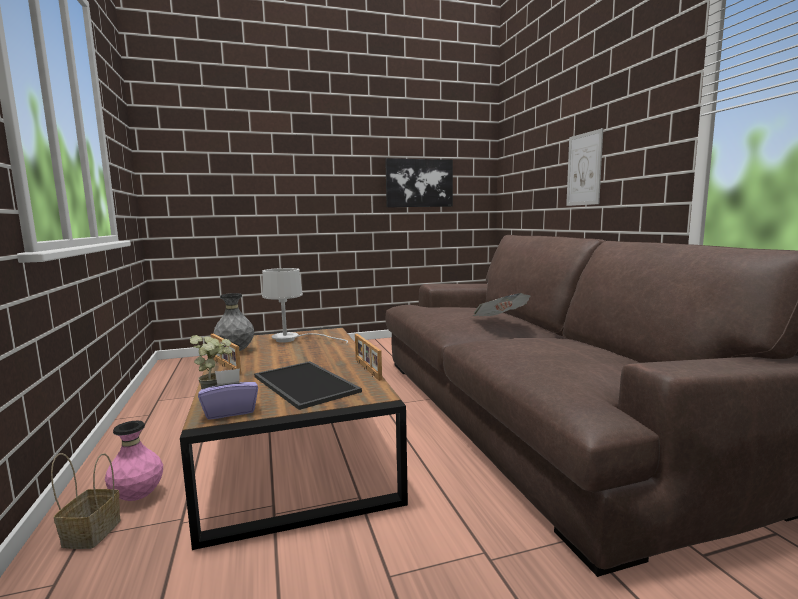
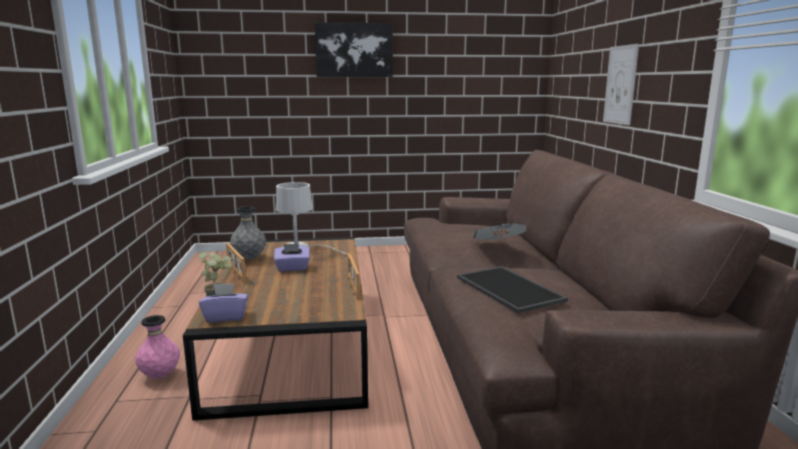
camera: 10 degrees right, 5 degrees up
(92, 532) = (124, 398): basket -> none
(289, 357) = (292, 268): none -> purple tissue box
(307, 384) = (295, 297): tray -> tray (511, 289)
(419, 183) = (458, 84): picture -> picture (354, 50)

